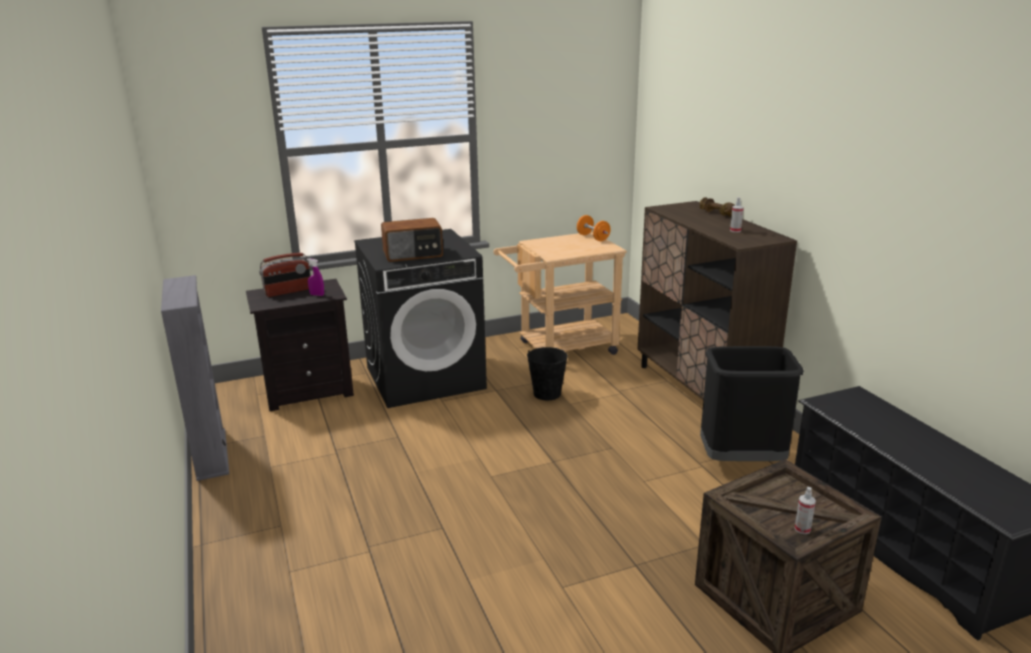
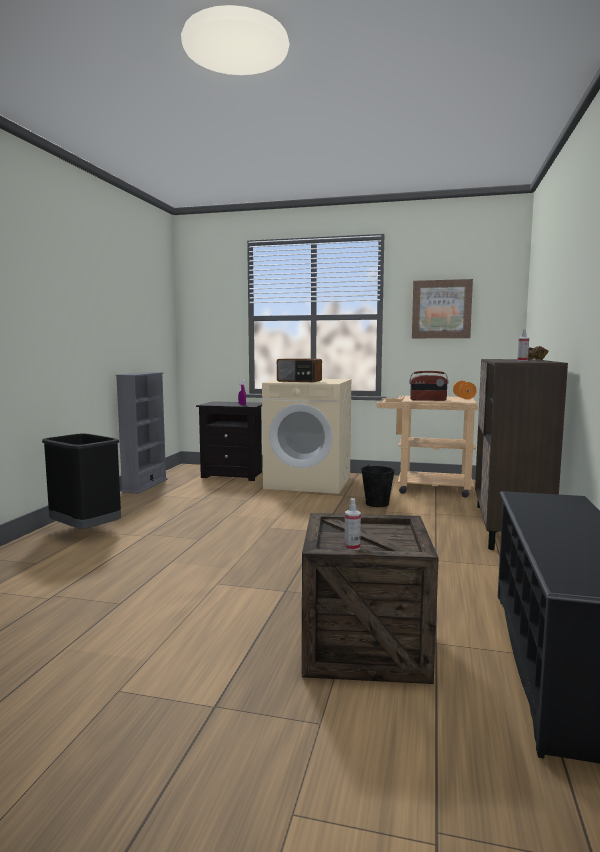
camera: 35 degrees right, 15 degrees down
(288, 291) = (231, 403): radio -> radio (428, 400)
(426, 378) = (309, 482): black washing machine -> beige washing machine
(547, 123) = (441, 309): none -> picture
(741, 460) = (478, 568): black trash can -> black trash can (86, 531)

